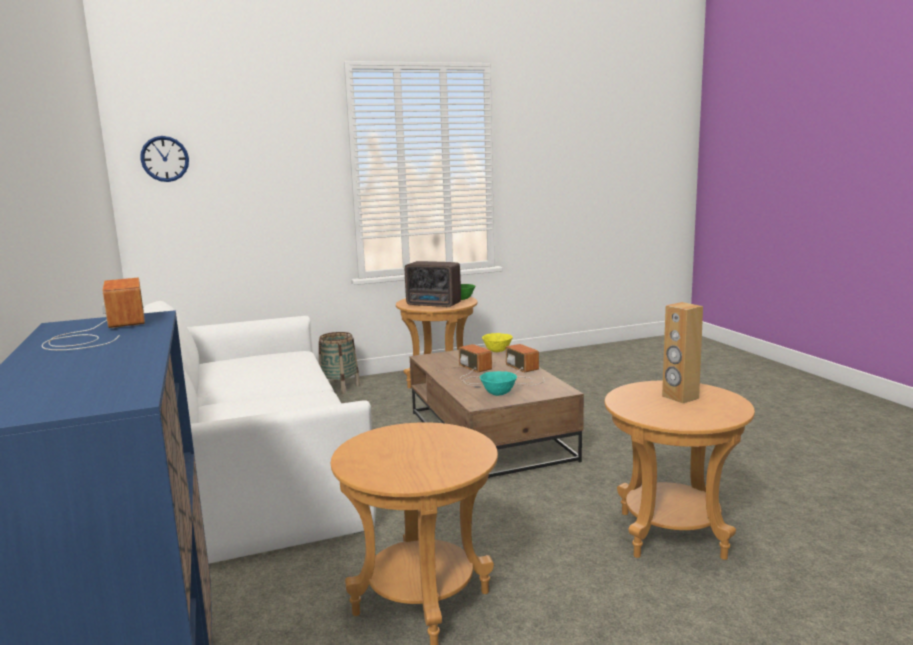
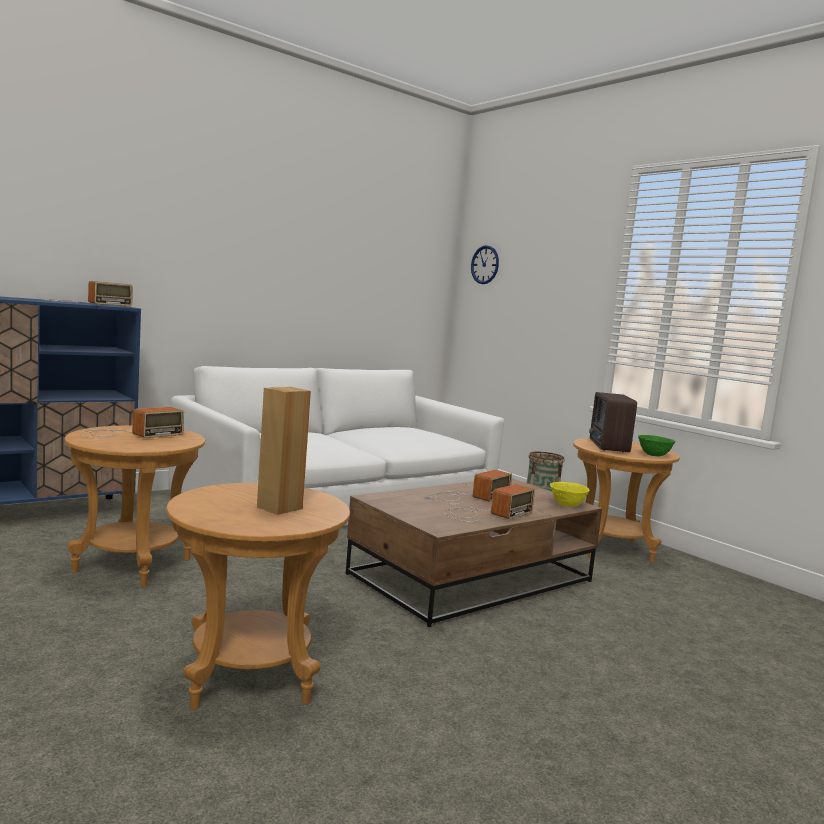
camera: 70 degrees right, 5 degrees down
(398, 458) = (128, 434): none -> radio
(498, 394) = (409, 504): turquoise bowl -> none

